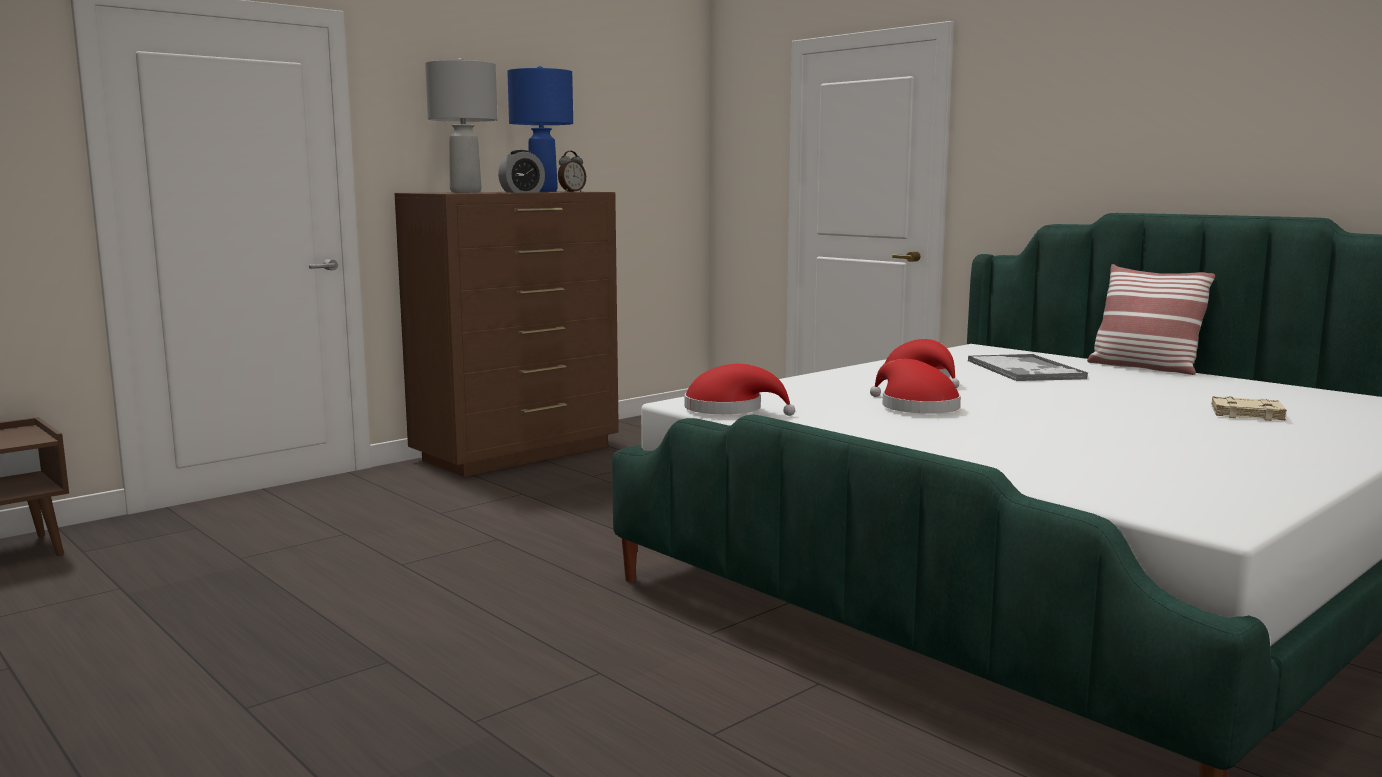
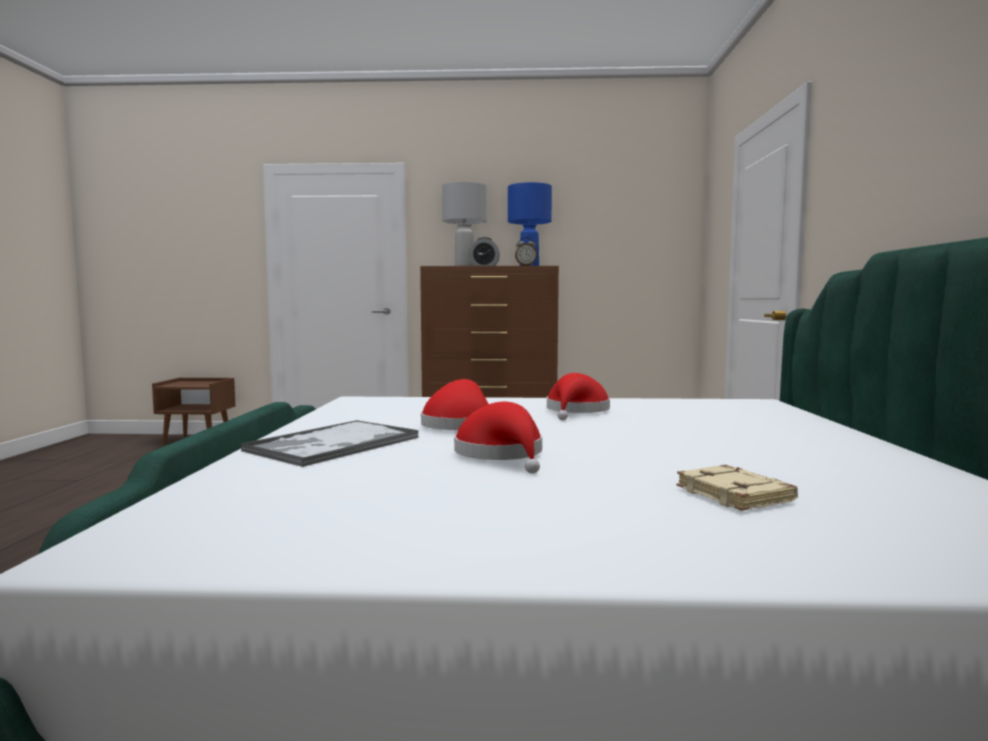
camera: 45 degrees right, 5 degrees down
(730, 410) = (353, 405): red hat -> red hat (502, 455)
(1025, 370) = (707, 420): tray -> tray (333, 445)
(1144, 367) = (864, 438): pillow -> none

